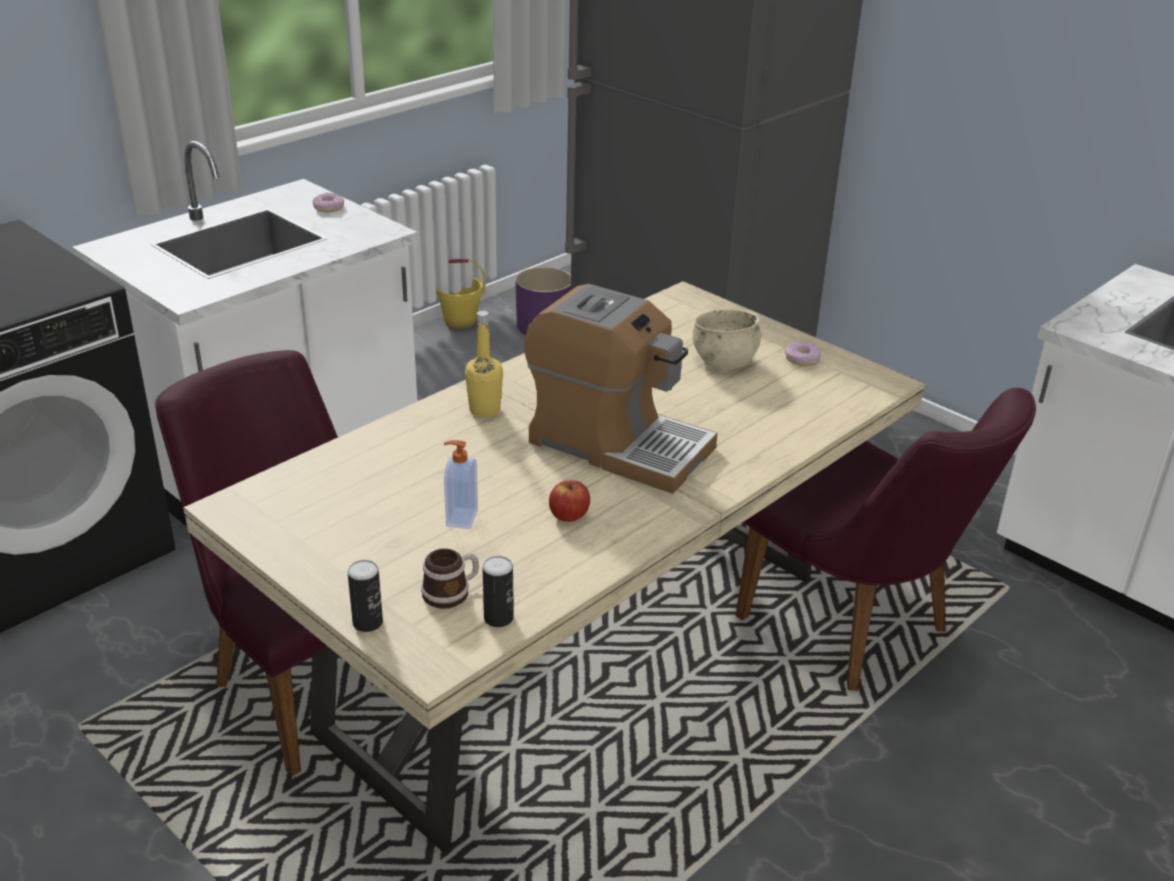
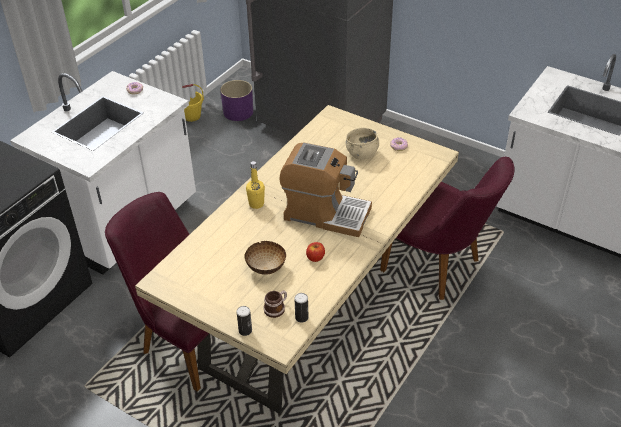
camera: 10 degrees left, 10 degrees up
(460, 518) = (266, 268): soap dispenser -> bowl

